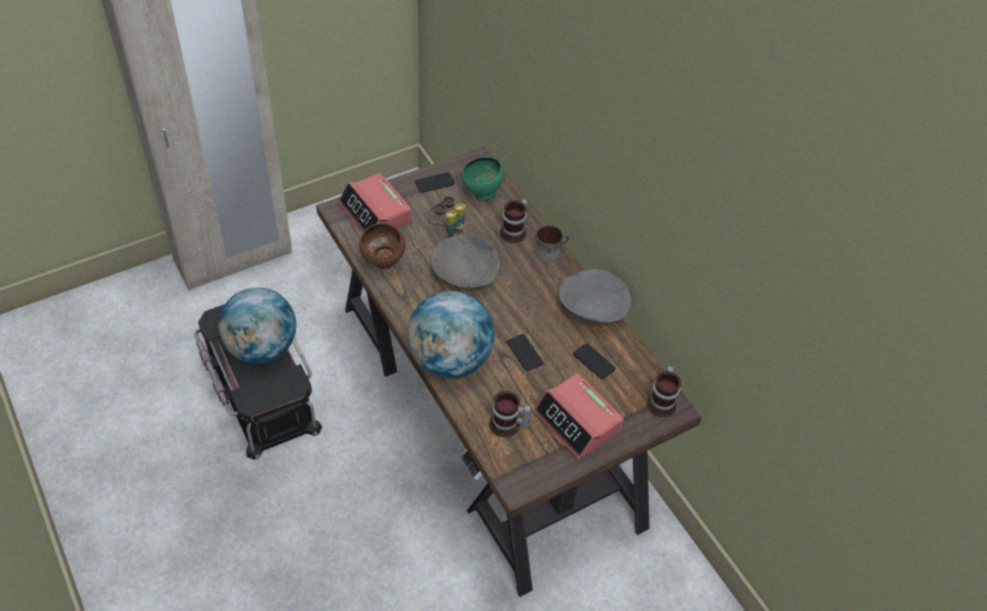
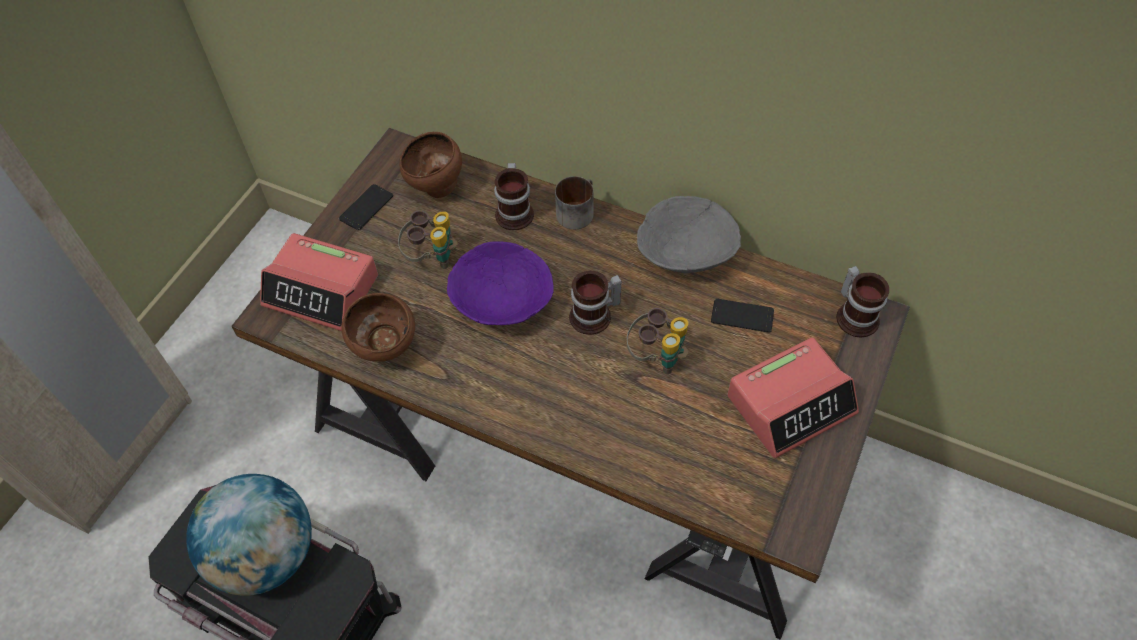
camera: 30 degrees left, 5 degrees up
(449, 360) = (578, 425): globe -> none
(465, 275) = (503, 302): grey bowl -> purple bowl
(482, 194) = (436, 188): green bowl -> brown bowl
(507, 426) = (719, 465): mug -> mug (595, 317)
(524, 353) = (657, 356): phone -> binoculars
(577, 422) = (791, 404): alarm clock -> alarm clock turned 45 degrees counterclockwise

